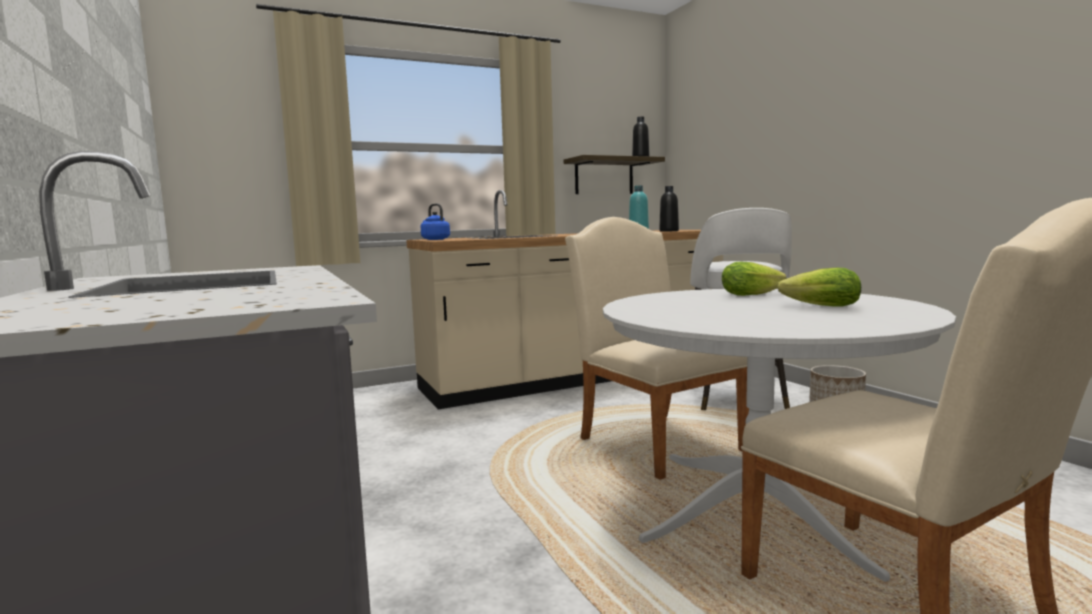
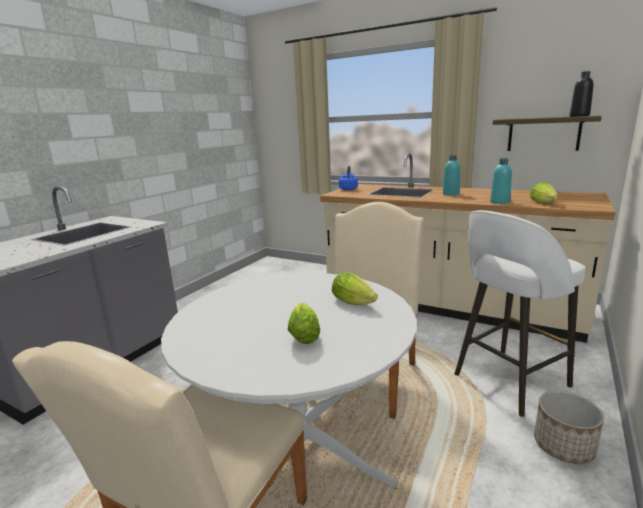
camera: 55 degrees right, 10 degrees up
(570, 234) = (451, 194): none -> turquoise bottle
(669, 231) = (544, 203): black bottle -> lettuce

